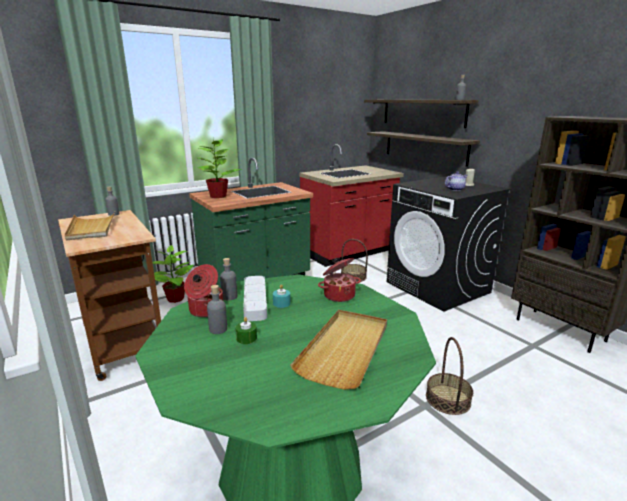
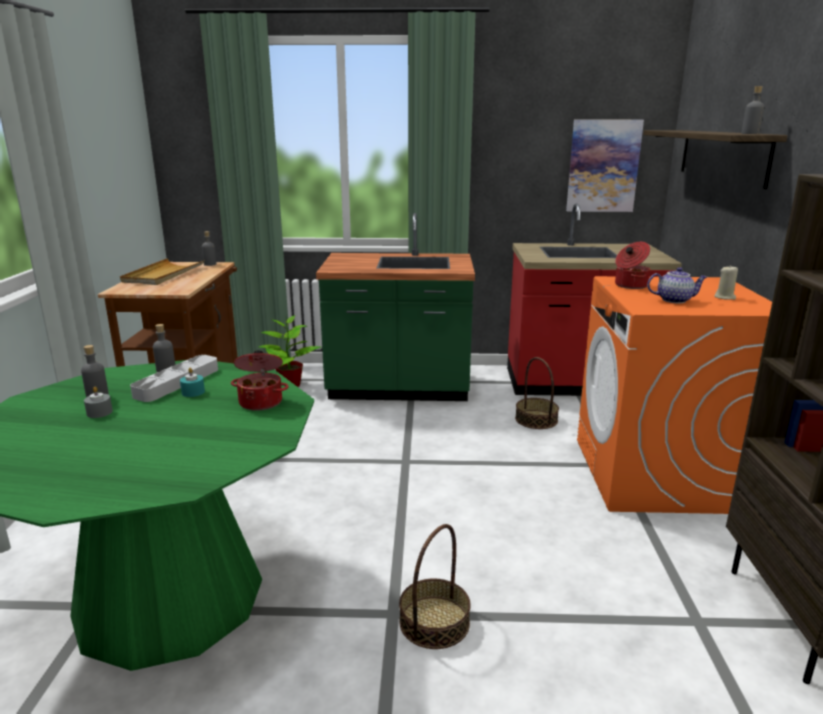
camera: 35 degrees right, 0 degrees up
(205, 310) = (124, 377): cooking pot -> cooking pot (630, 285)
(218, 196) = (352, 260): potted plant -> none
(246, 338) = (99, 412): green candle -> grey candle
(341, 121) = (603, 166): none -> picture
(345, 349) = (147, 453): beige tray -> none
(424, 147) = (717, 220): shelf -> none
(438, 287) = (655, 474): black washing machine -> orange washing machine

